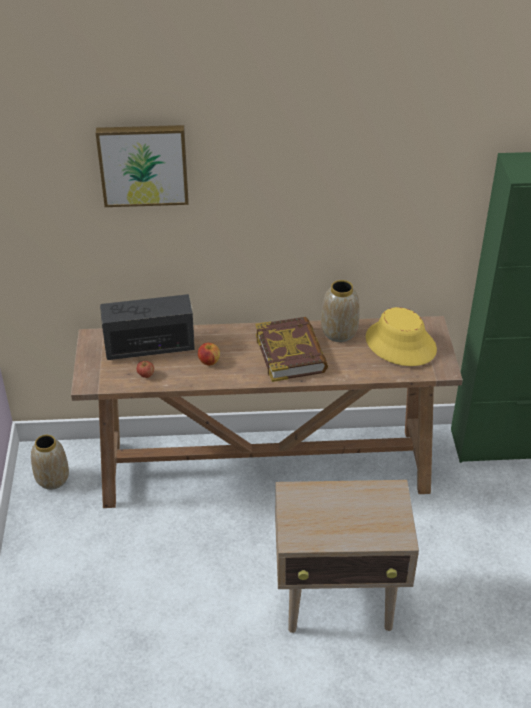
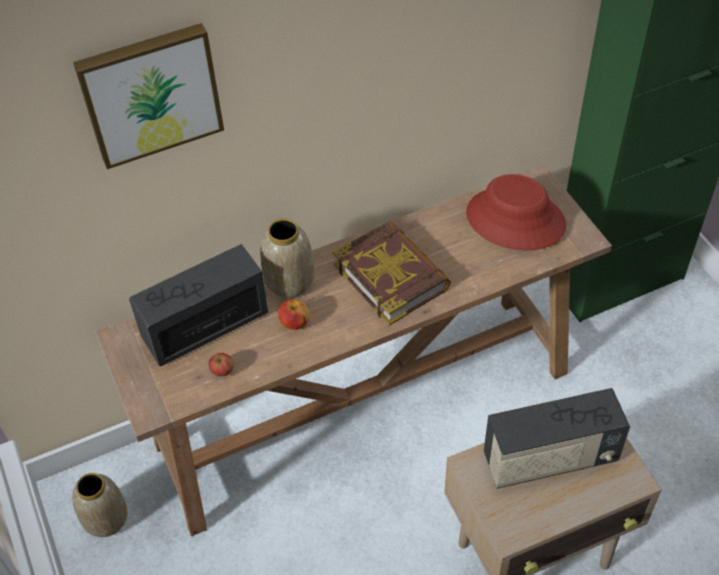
camera: 20 degrees left, 10 degrees up
(339, 332) = (435, 227): vase -> vase (290, 282)
(347, 506) = (549, 459): none -> radio
(400, 344) = (515, 220): yellow hat -> red hat

